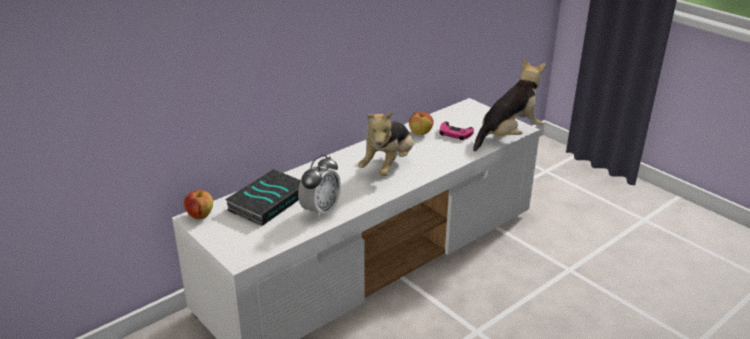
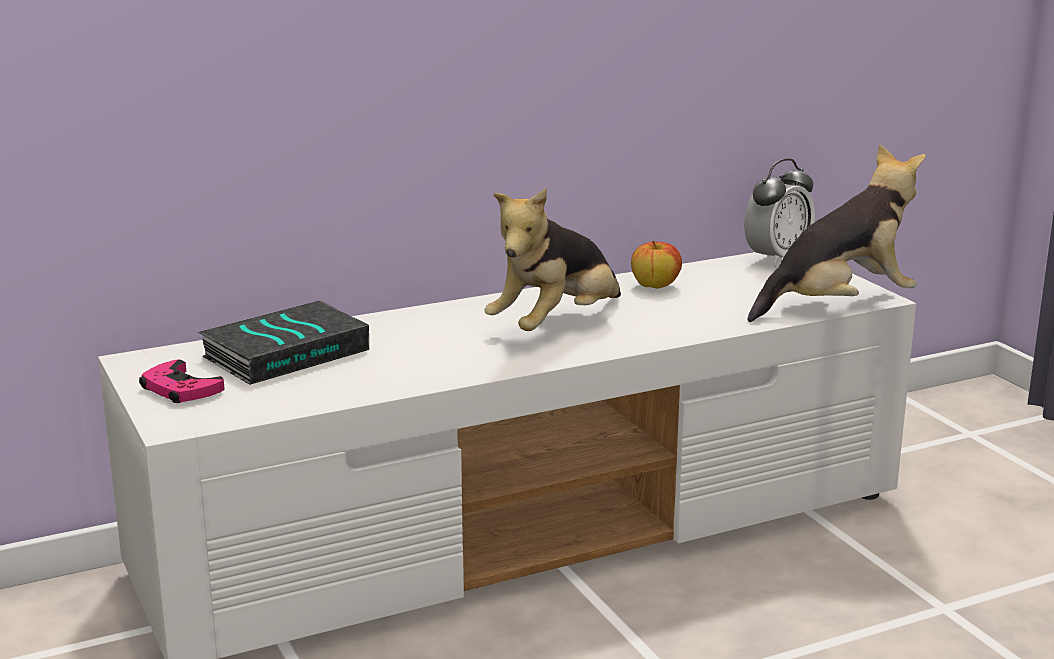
camera: 15 degrees right, 10 degrees down
(200, 215) = (149, 358): apple -> none
(320, 211) = (376, 375): alarm clock -> alarm clock (777, 259)
(455, 134) = (726, 293): pink game controller -> pink game controller (180, 389)

